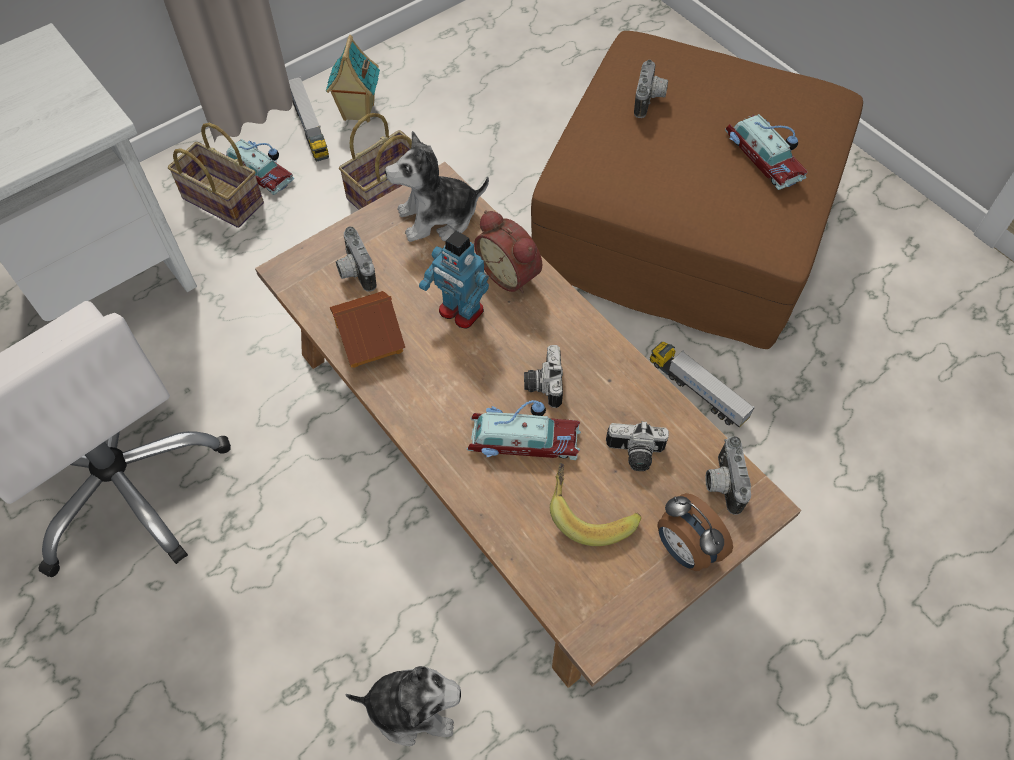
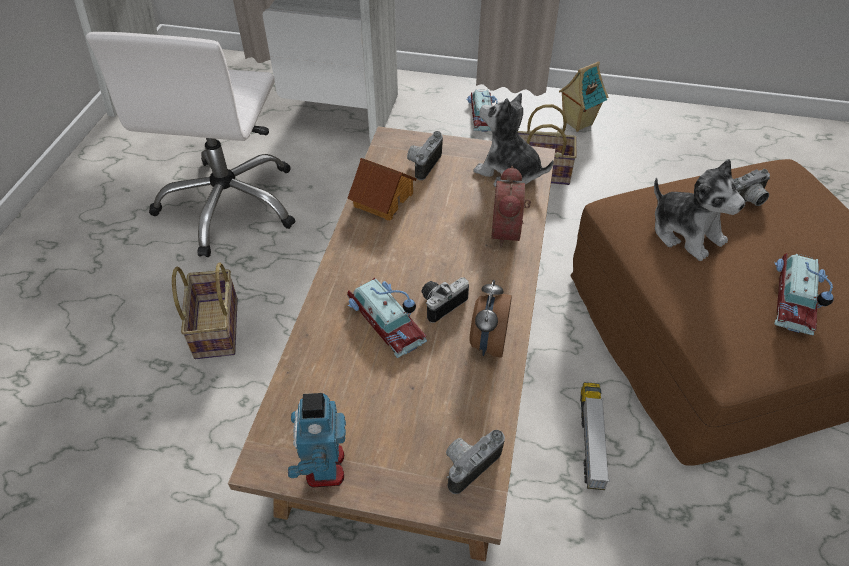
camera: 50 degrees right, 10 degrees down
(220, 201) = (444, 115): basket -> basket (215, 326)
(310, 128) = (538, 113): toy truck -> none
(413, 707) = (193, 432): plush toy -> plush toy (686, 233)
(460, 311) = (450, 227): toy robot -> toy robot (324, 467)
(590, 512) = (364, 393): banana -> none
(634, 455) = (437, 391): camera -> none
(685, 549) = (387, 474): alarm clock -> alarm clock (487, 342)

